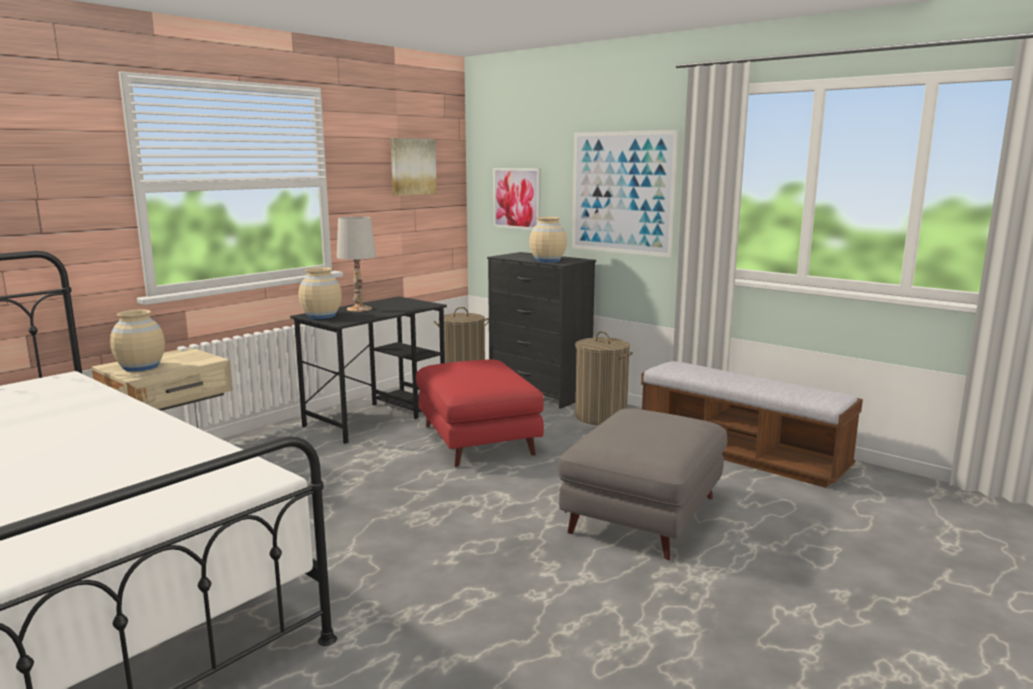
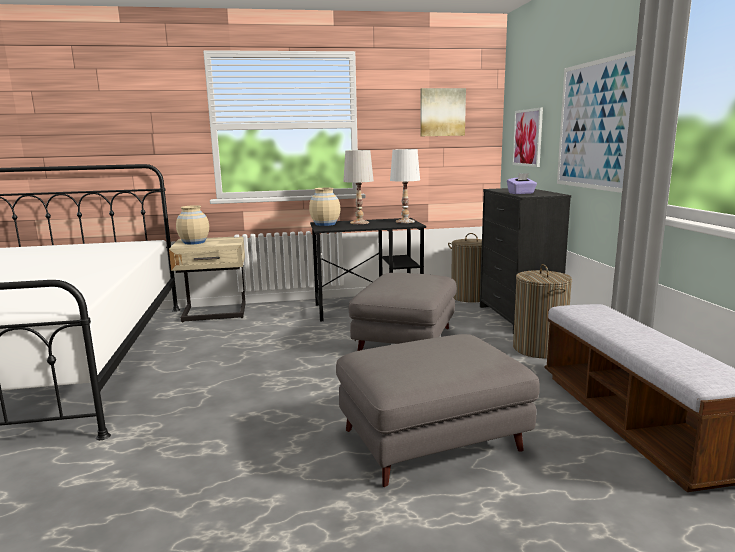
camera: 40 degrees right, 0 degrees up
(409, 302) = (405, 221): none -> white table lamp
(478, 440) = (406, 341): red ottoman -> grey ottoman
(548, 260) = (521, 193): beige vase -> purple tissue box

